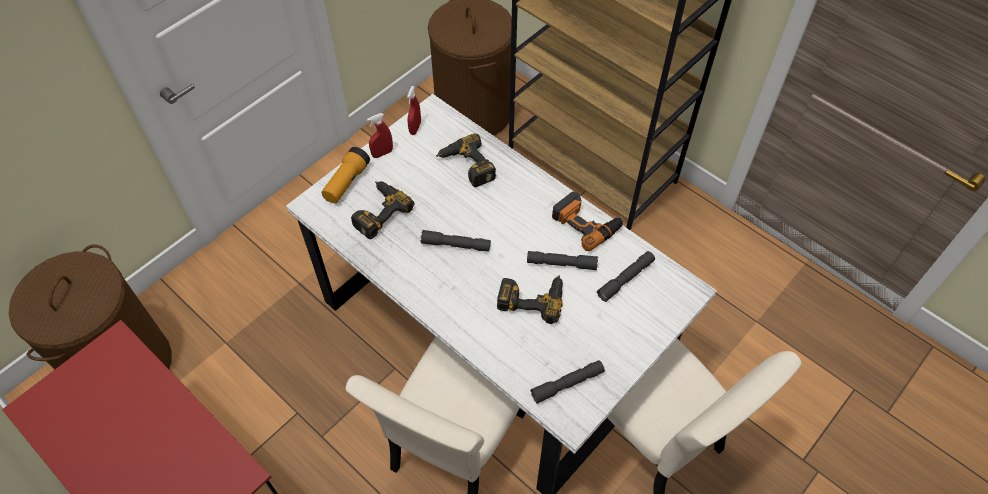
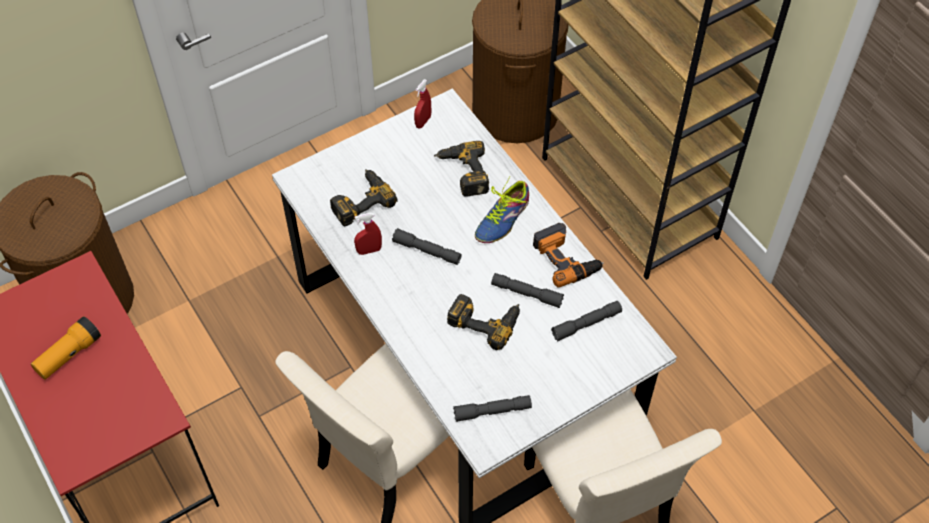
camera: 15 degrees right, 0 degrees up
(346, 182) = (338, 164): flashlight -> flashlight (69, 355)
(382, 153) = (382, 141): red spray bottle -> red spray bottle (369, 250)
(516, 200) = (503, 219): none -> shoe

